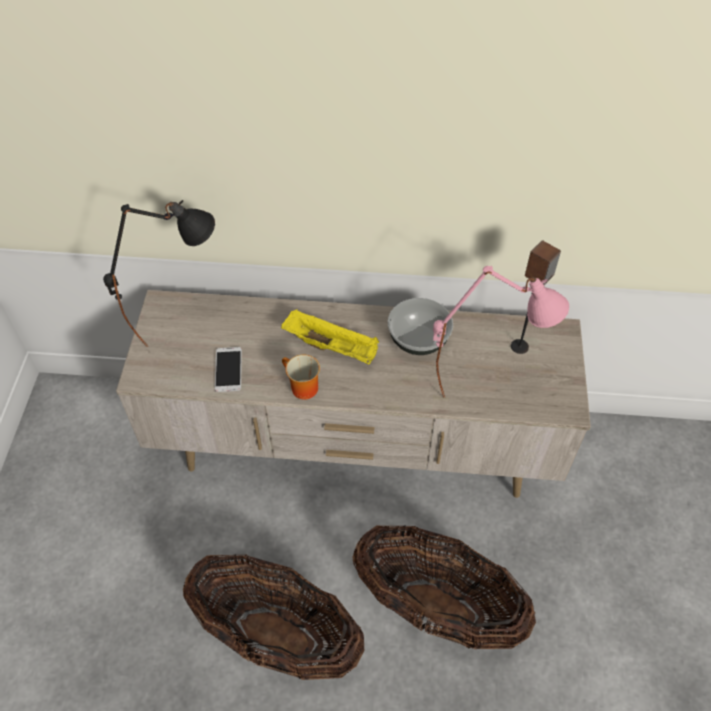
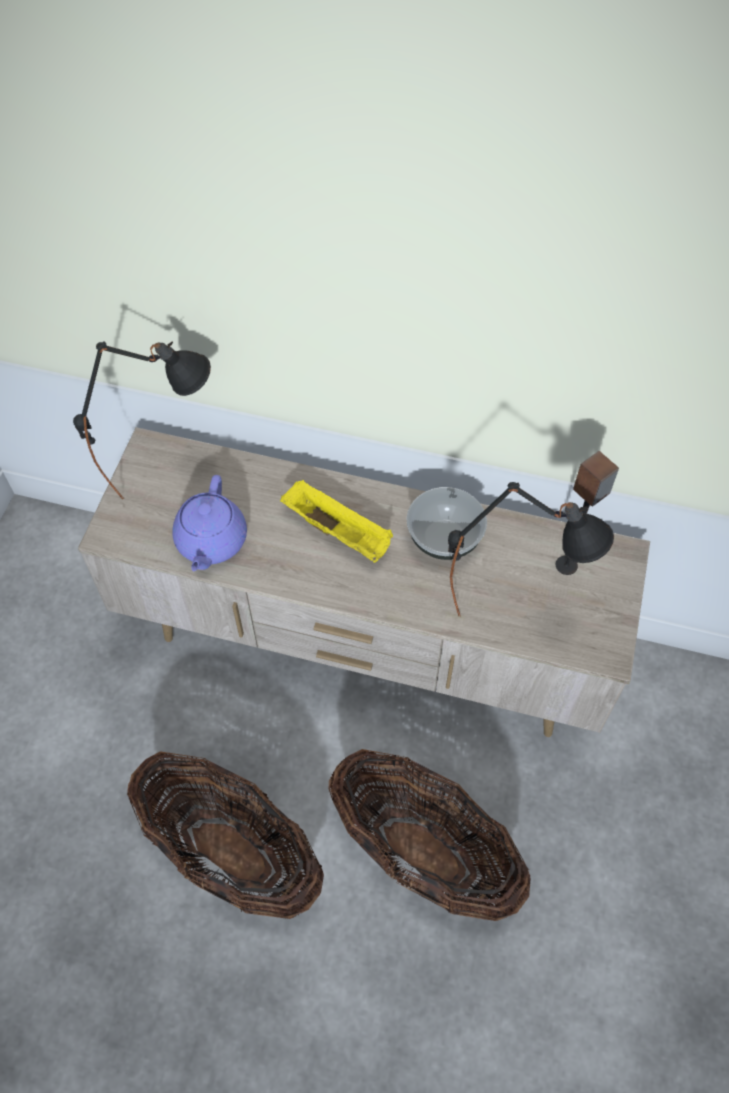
camera: 10 degrees right, 5 degrees up
(228, 369) = (211, 542): phone -> purple teapot
(300, 388) = (291, 578): mug -> none
(483, 387) = (509, 610): pink table lamp -> black table lamp

